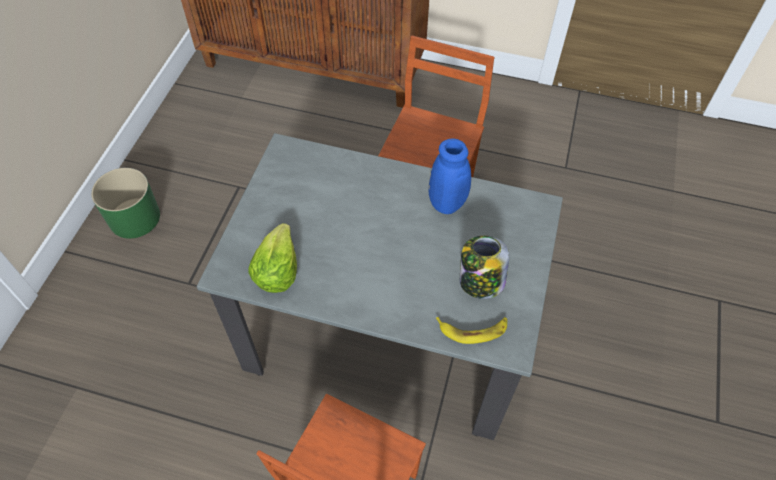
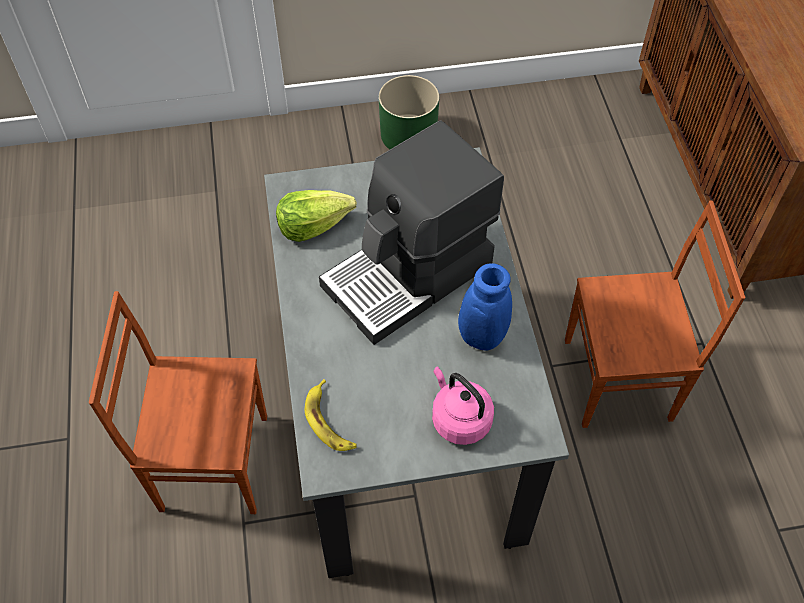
camera: 65 degrees right, 0 degrees up
(368, 224) = (410, 275): none -> coffee machine
(480, 282) = (394, 407): jar -> none
(508, 246) = (459, 419): none -> pink kettle

